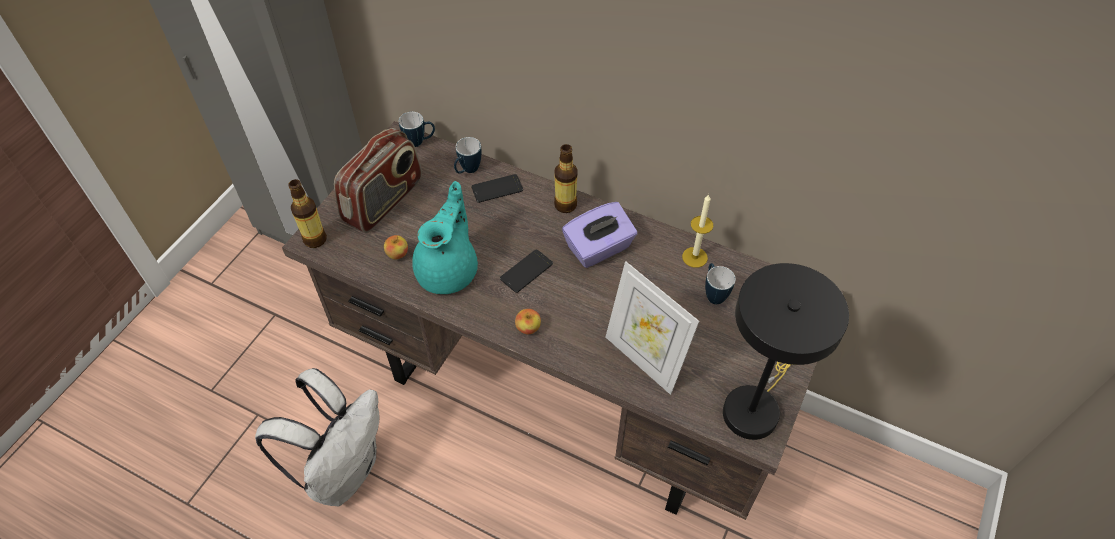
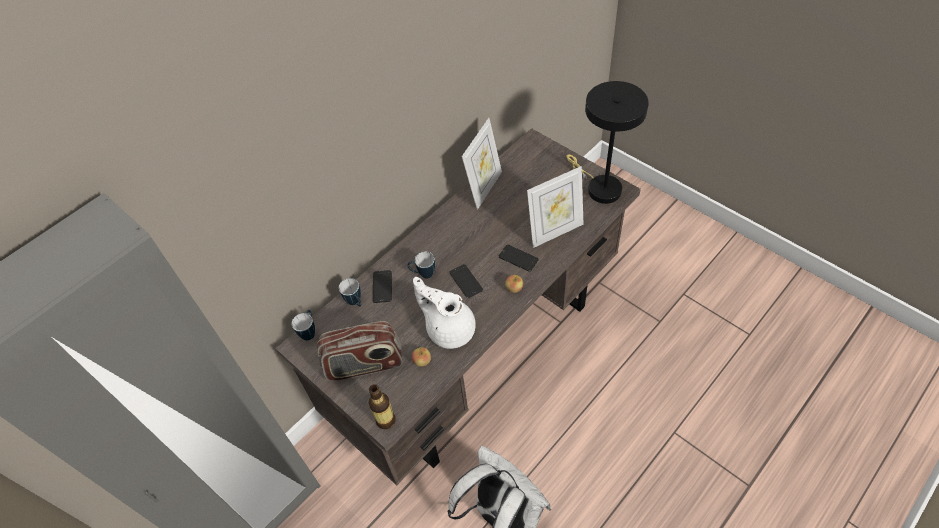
camera: 70 degrees left, 0 degrees up
(384, 202) = (364, 365): radio -> radio turned 120 degrees clockwise
(449, 270) = (449, 329): turquoise teapot -> white teapot
(565, 205) = (414, 248): bottle -> none
(581, 322) = (518, 258): none -> phone
(599, 248) = (460, 236): purple tissue box -> none
(694, 257) = (484, 188): candle -> picture frame
(713, 293) = (515, 186): mug -> mug (423, 274)

